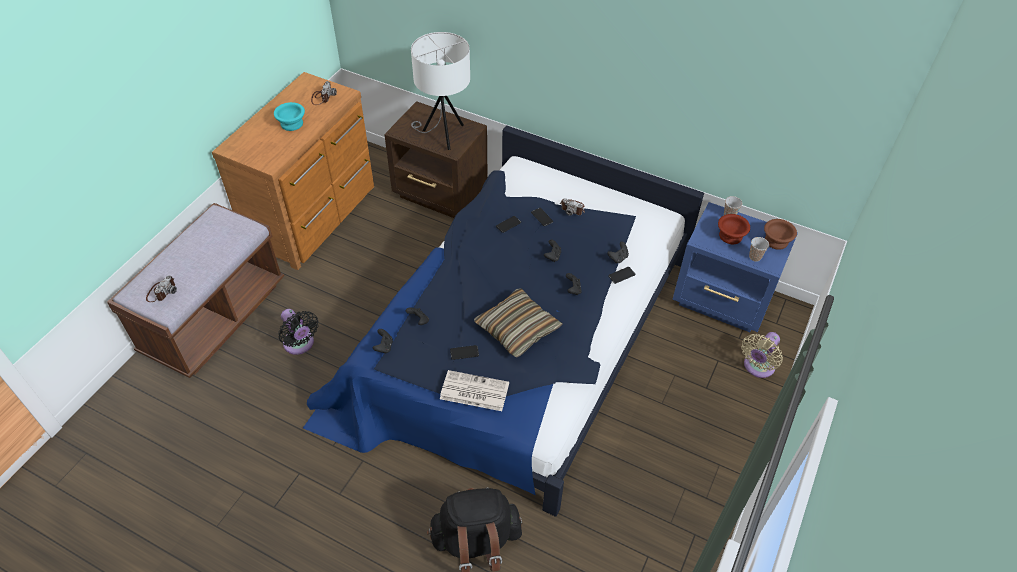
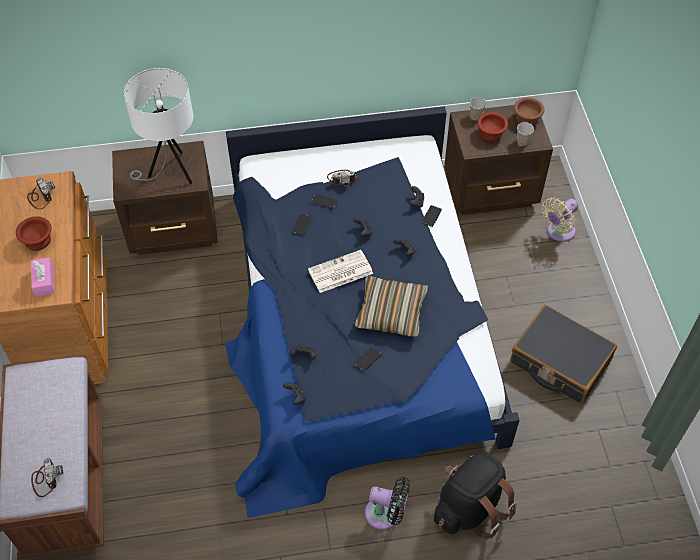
camera: 35 degrees left, 5 degrees up
(269, 151) = (44, 281): none -> pink tissue box
(291, 124) = (38, 241): turquoise bowl -> brown bowl
(300, 344) = (174, 448): black fan -> black fan (386, 514)
(473, 391) = (404, 386): newspaper -> newspaper (340, 272)
(663, 475) = (559, 361): none -> black suitcase
(723, 301) = (492, 191): blue nightstand -> brown nightstand
(757, 367) = (558, 232): beige fan -> beige fan turned 45 degrees clockwise

